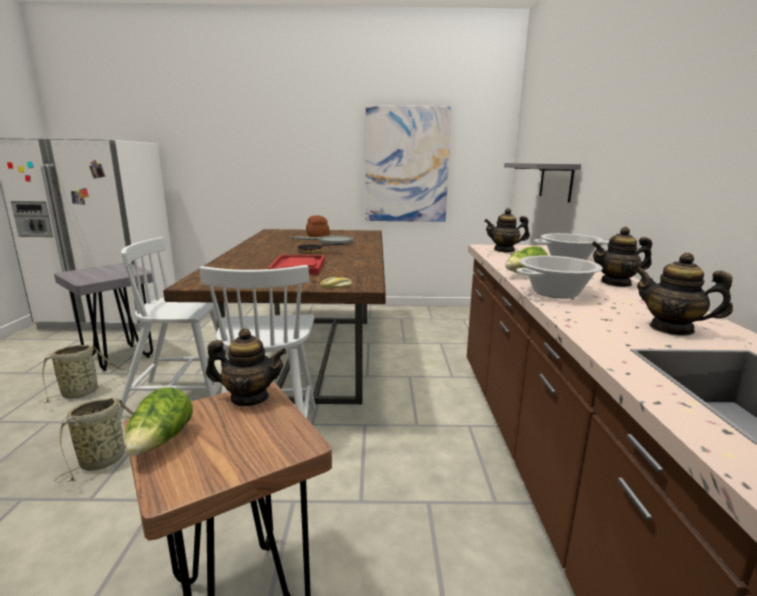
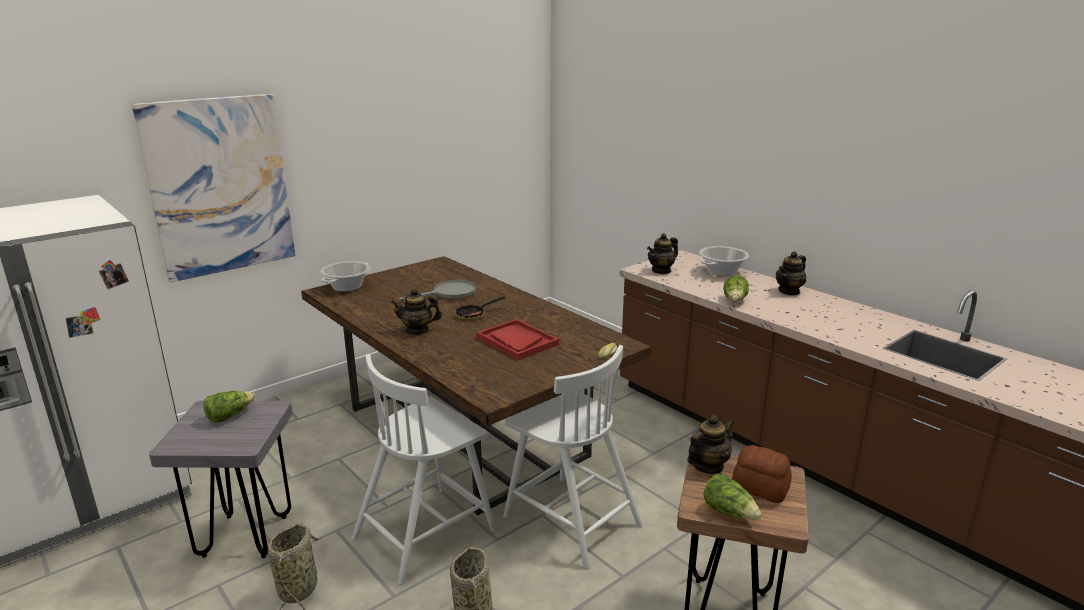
camera: 40 degrees left, 5 degrees up
(117, 270) = (229, 416): none -> lettuce
(317, 236) = (407, 287): bread -> bread (760, 488)
(406, 165) = (449, 168): picture -> picture (220, 186)
(556, 181) = (648, 185): grey shelf -> none
(556, 293) = (782, 314): cooking pot -> cooking pot (347, 287)
(671, 329) = (872, 325): teapot -> teapot (417, 330)

